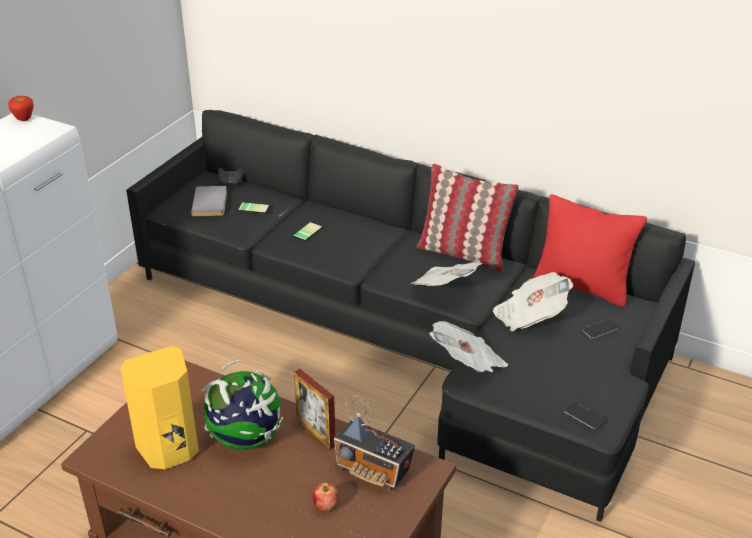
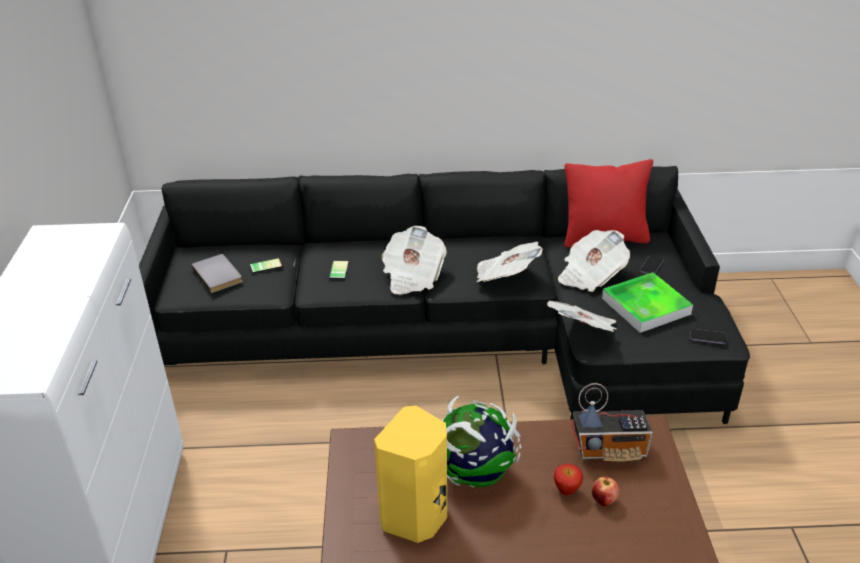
camera: 30 degrees left, 0 degrees up
(24, 120) = (54, 233): apple -> apple (566, 491)
(231, 183) = (220, 250): black game controller -> none
(316, 433) = (530, 441): picture frame -> none
(365, 259) = (412, 276): none -> newspaper
(463, 253) = (490, 243): pillow -> none
(552, 364) = (645, 306): none -> tray

